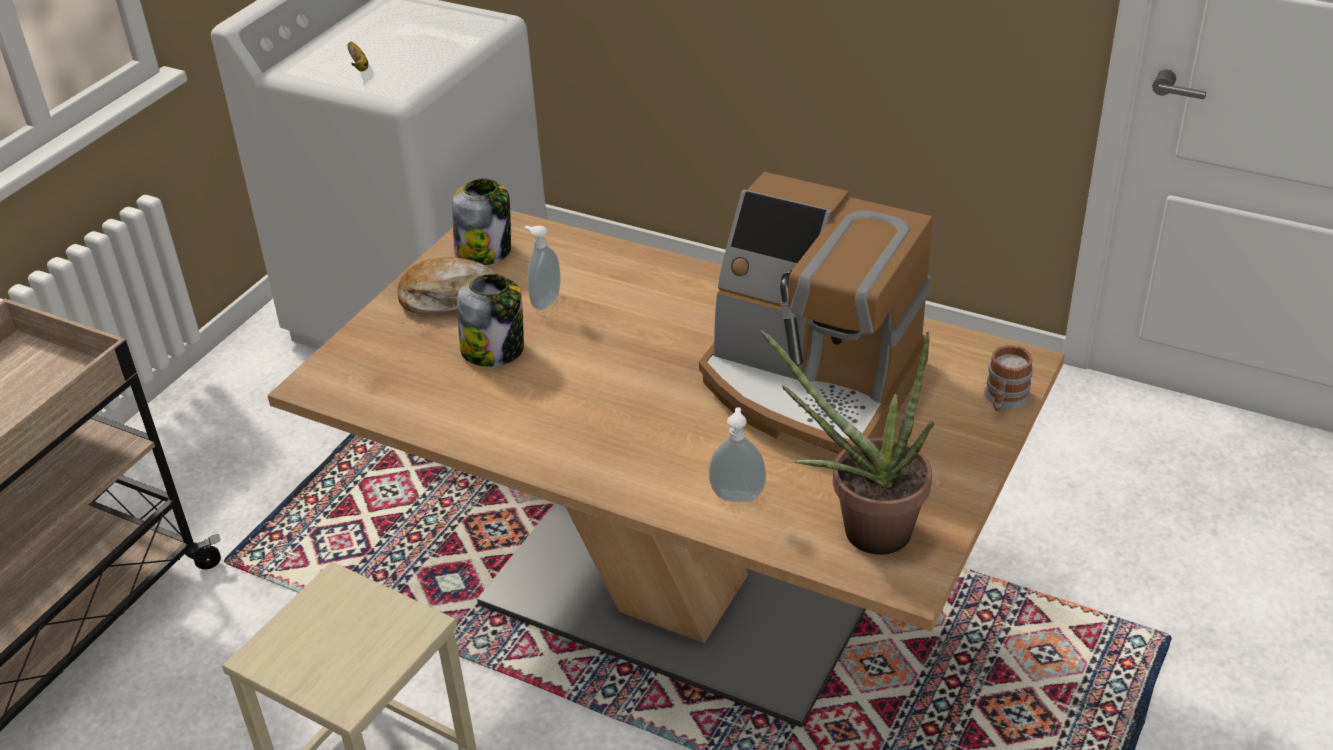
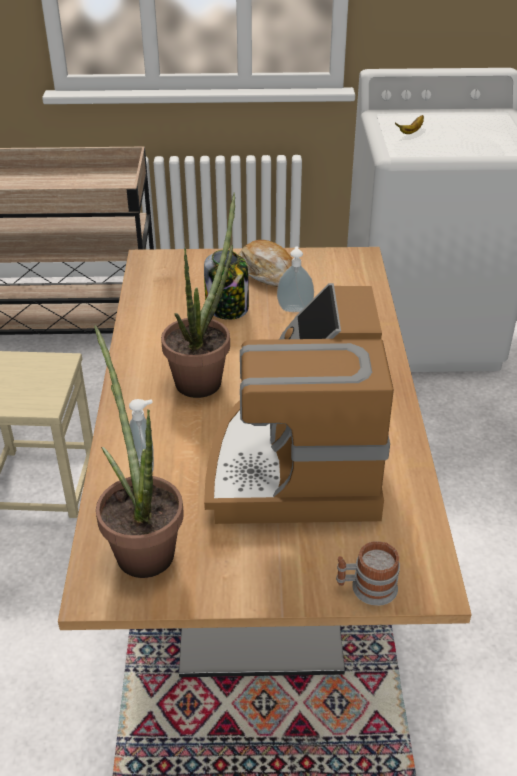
camera: 60 degrees right, 0 degrees up
(485, 252) = (327, 267): jar -> none
(615, 408) = (204, 377): none -> potted plant

